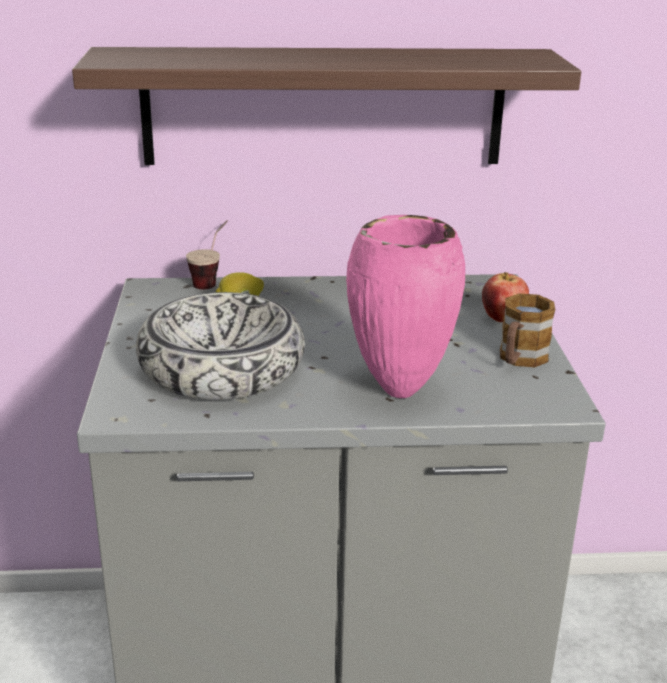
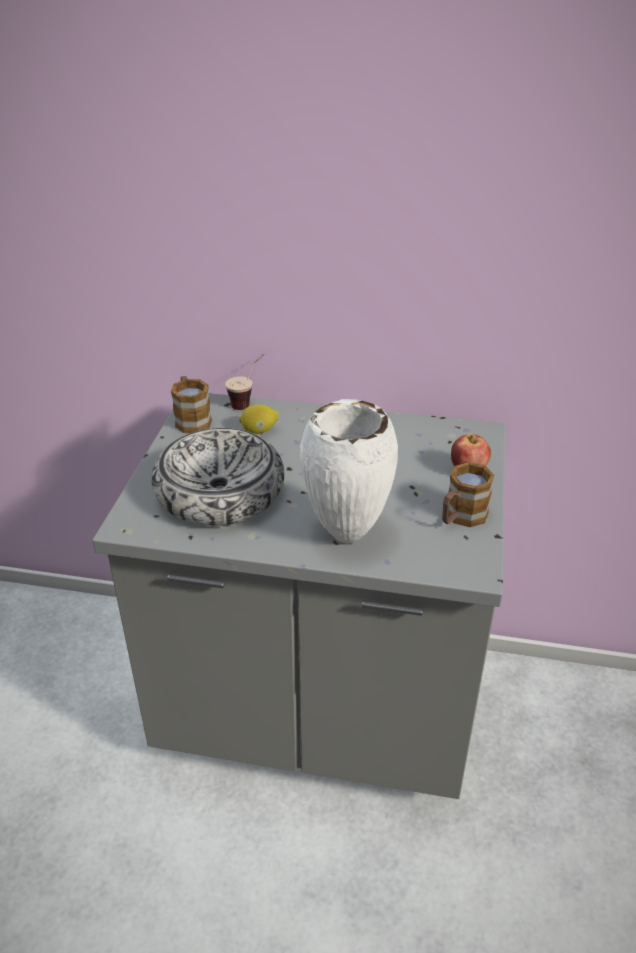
camera: 15 degrees right, 10 degrees up
(149, 303) = (191, 419): none -> mug
(323, 107) = (343, 271): shelf -> none
(397, 392) = (345, 536): pink vase -> white vase

